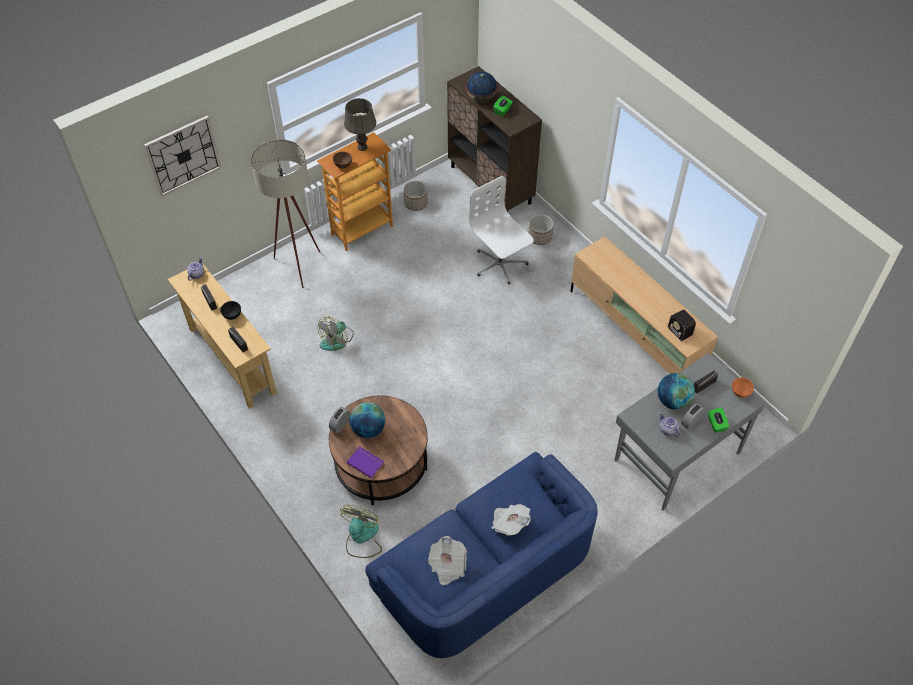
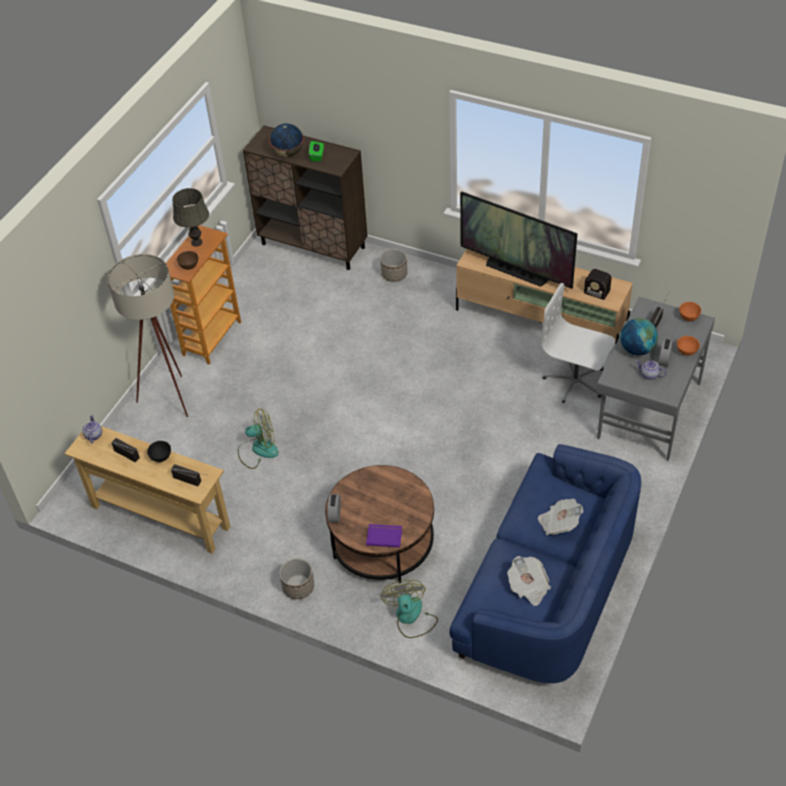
camera: 25 degrees left, 5 degrees down
(183, 155) = (41, 307): wall clock -> none
(337, 339) = (258, 450): fan -> fan turned 105 degrees counterclockwise
(368, 429) = (365, 506): globe -> none
(416, 203) = (250, 292): planter -> planter (298, 587)
(500, 264) = (372, 314): white office chair -> white office chair (575, 381)
(621, 282) = (516, 272): none -> television
(716, 424) = (687, 352): green tissue box -> orange bowl

